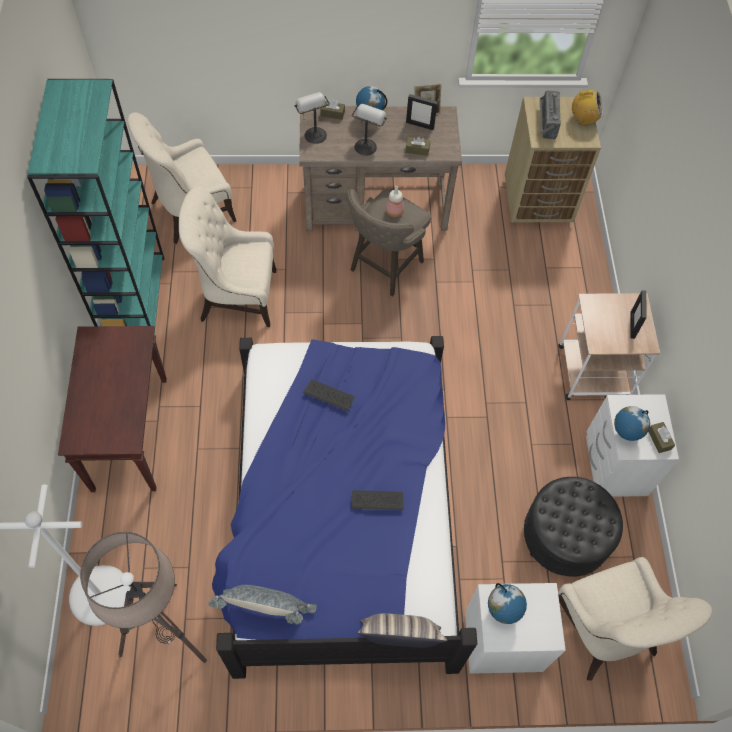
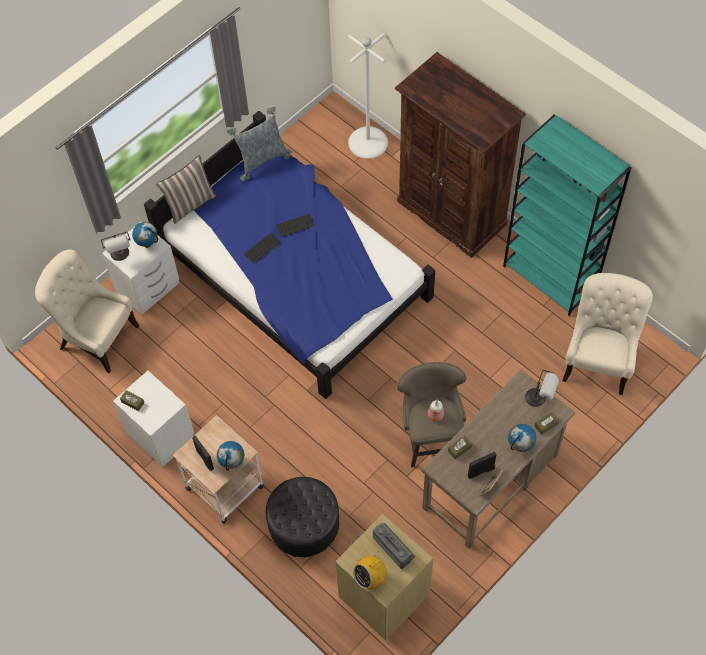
camera: 140 degrees right, 0 degrees up
(129, 432) = (451, 213): brown console table -> brown wardrobe
(167, 632) = (318, 155): floor lamp -> none
(237, 296) = (495, 334): beige armchair -> none
(329, 395) = (345, 276): keyboard -> keyboard (295, 226)
(367, 143) = (496, 422): table lamp -> table lamp (121, 256)
(564, 538) = (158, 366): black ottoman -> black ottoman (304, 527)
(624, 434) = (156, 388): globe -> globe (232, 462)

